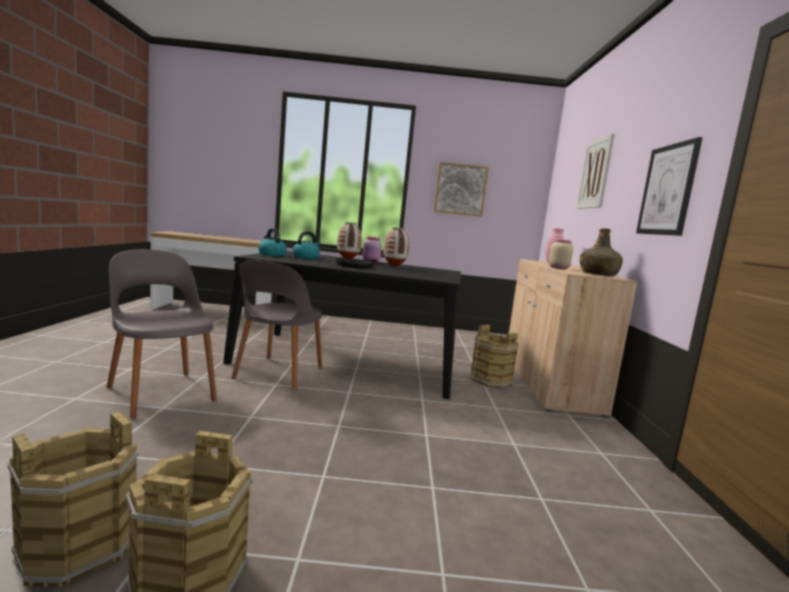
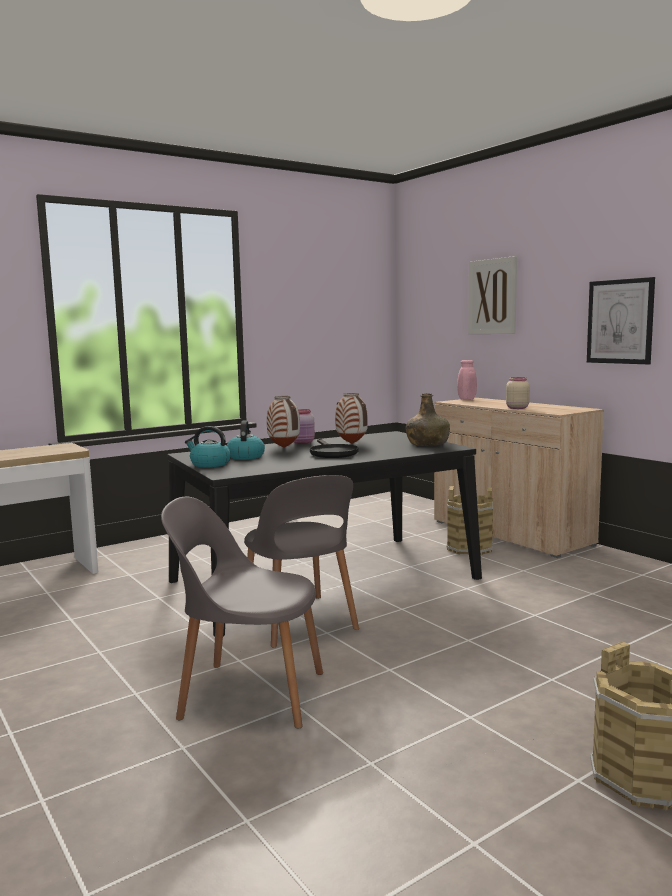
camera: 35 degrees left, 0 degrees up
(77, 546) = (545, 814): brown bucket -> none
(460, 189) = (305, 320): picture -> none
(598, 274) = (562, 408): green bottle -> green bottle (427, 444)

